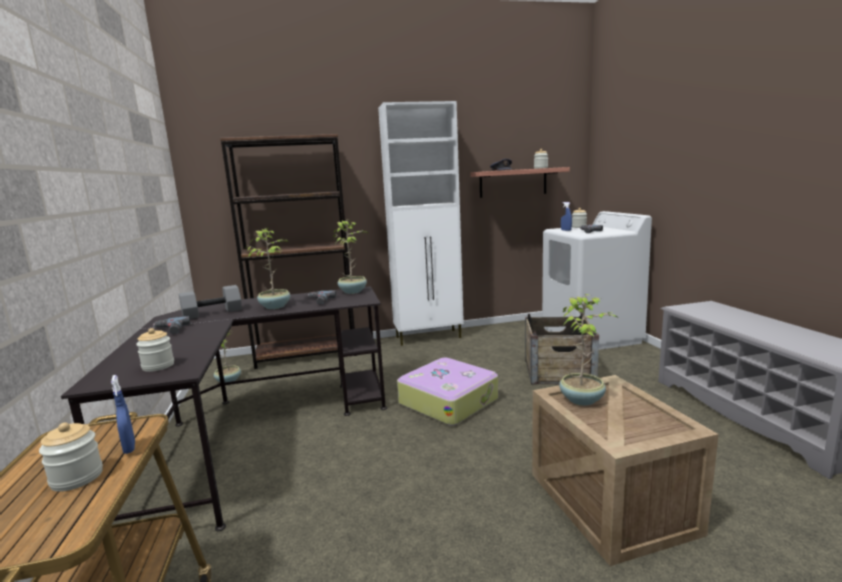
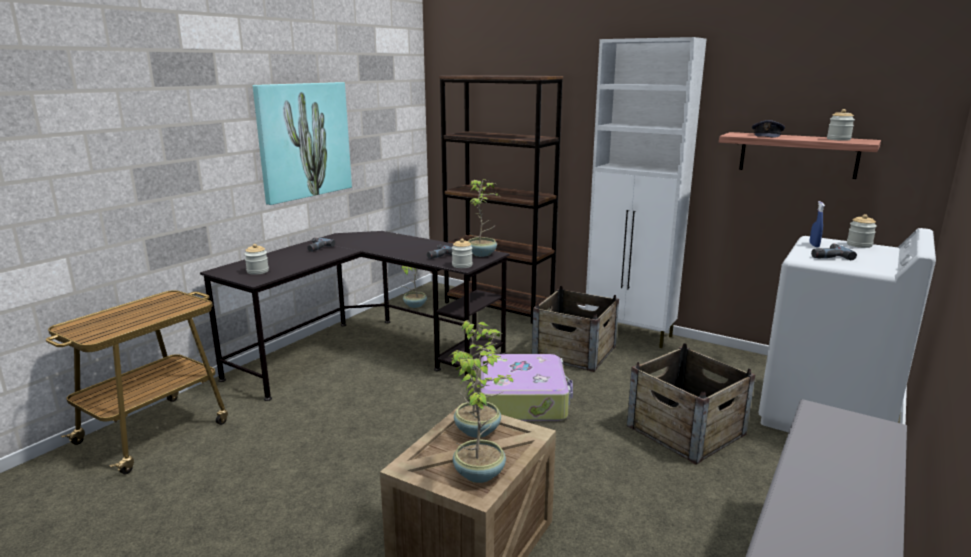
camera: 45 degrees right, 5 degrees up
(77, 478) = (138, 317): jar -> jar (462, 265)
(110, 204) = (303, 140): none -> picture
(129, 448) = (170, 313): blue spray bottle -> none
(213, 313) = (363, 241): grey dumbbell -> none
(275, 306) = (404, 249): potted plant -> potted plant (480, 473)
(418, 359) = (574, 351): none -> crate

